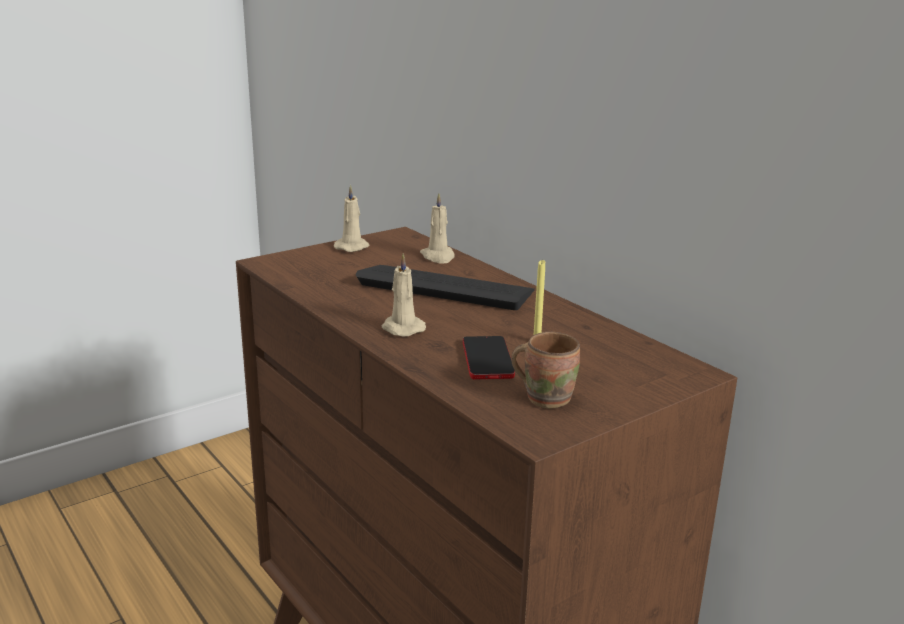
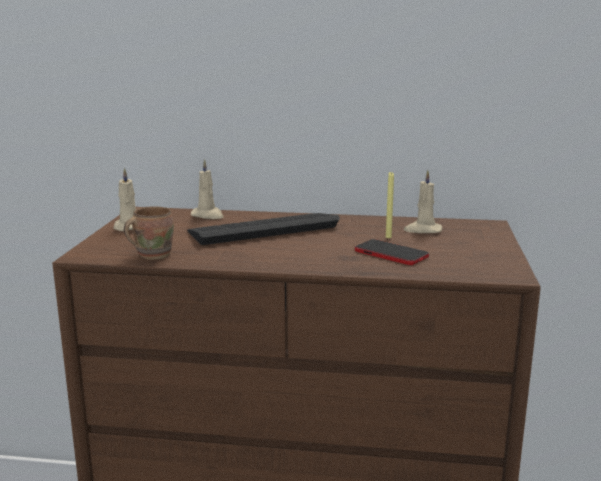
camera: 45 degrees left, 5 degrees down
(401, 328) = (300, 257): beige candle -> beige candle (422, 230)
(546, 397) = (466, 258): brown mug -> brown mug (151, 255)

